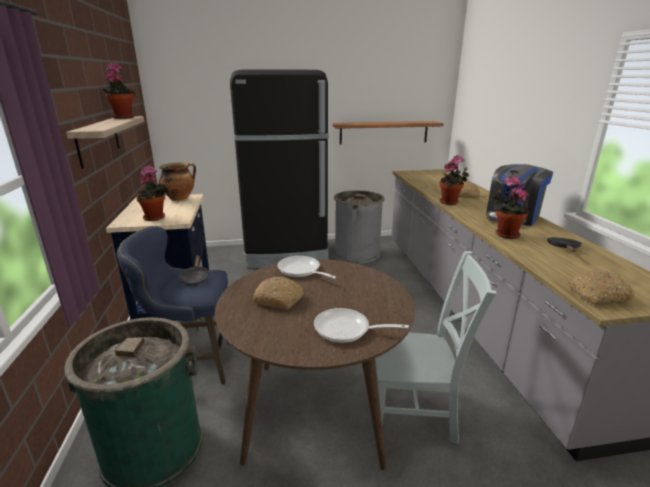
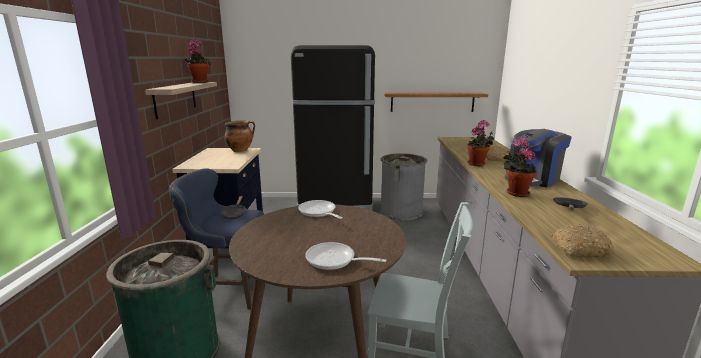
camera: 10 degrees right, 5 degrees down
(155, 218) = (214, 163): potted plant -> none
(279, 299) = (289, 232): bread -> none

